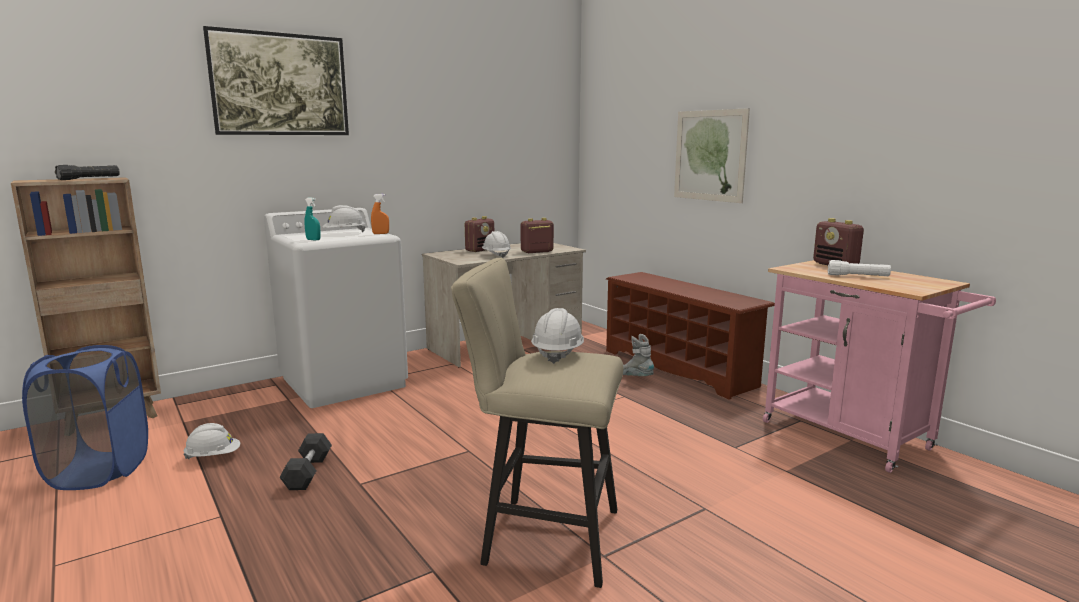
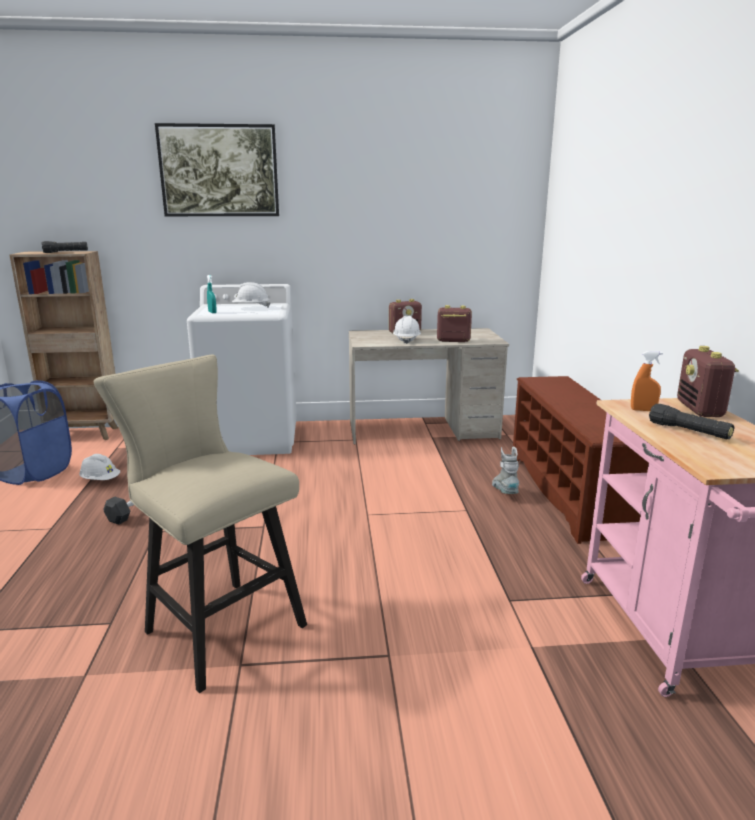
camera: 30 degrees right, 5 degrees up
(380, 233) = (276, 311): orange spray bottle -> orange spray bottle (643, 410)
(557, 353) = (225, 458): white hard hat -> none
(710, 155) = (631, 247): picture -> none
(857, 276) = (688, 431): white flashlight -> black flashlight

